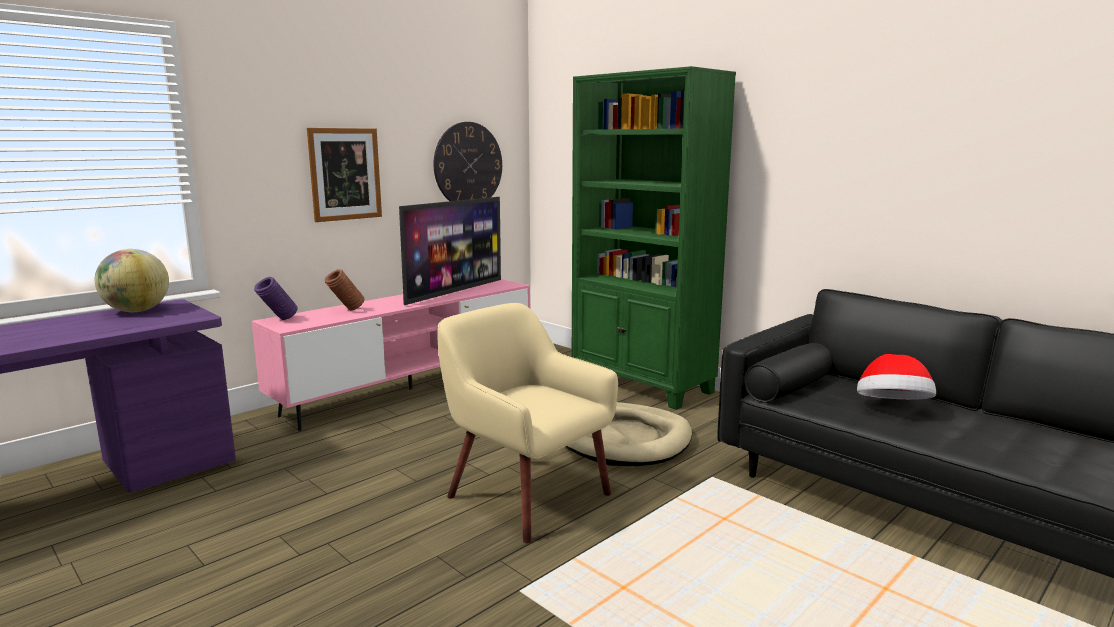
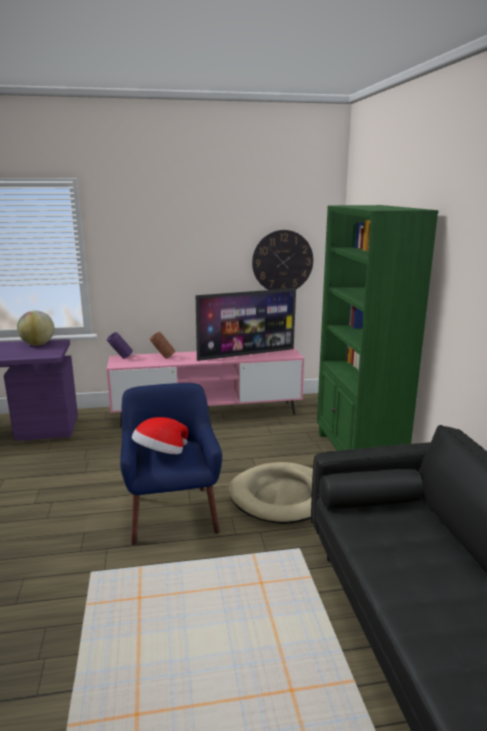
camera: 35 degrees right, 5 degrees up
(345, 174) = (183, 267): picture -> none
(526, 495) = (172, 513): beige armchair -> blue armchair
(892, 408) = (415, 552): hat -> hat (160, 454)

